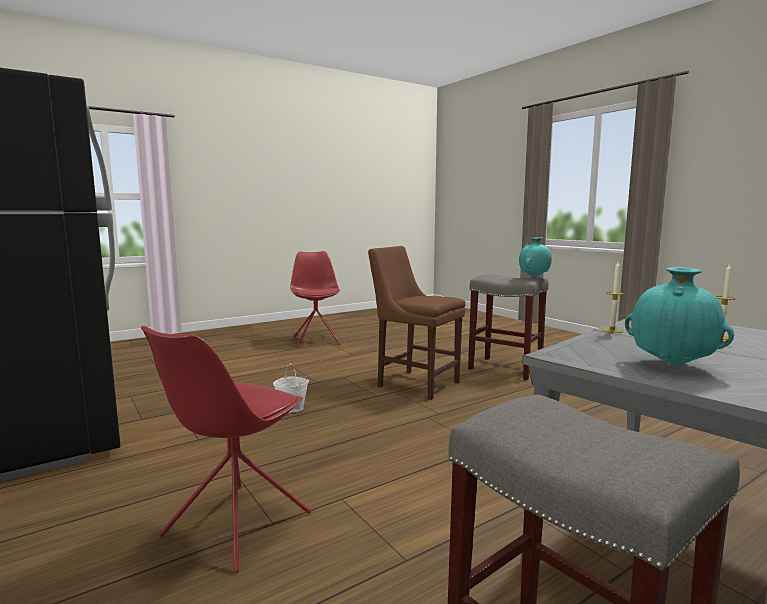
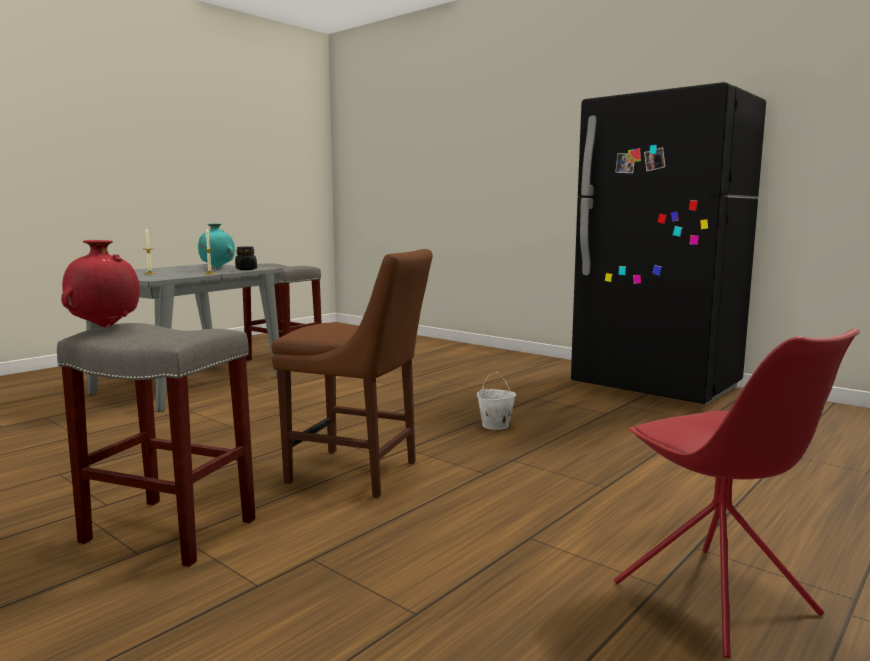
camera: 165 degrees right, 0 degrees up
(235, 525) = (438, 374): red chair -> none
(534, 277) = (105, 327): turquoise vase -> red vase
(584, 348) = (246, 269): none -> black jar

